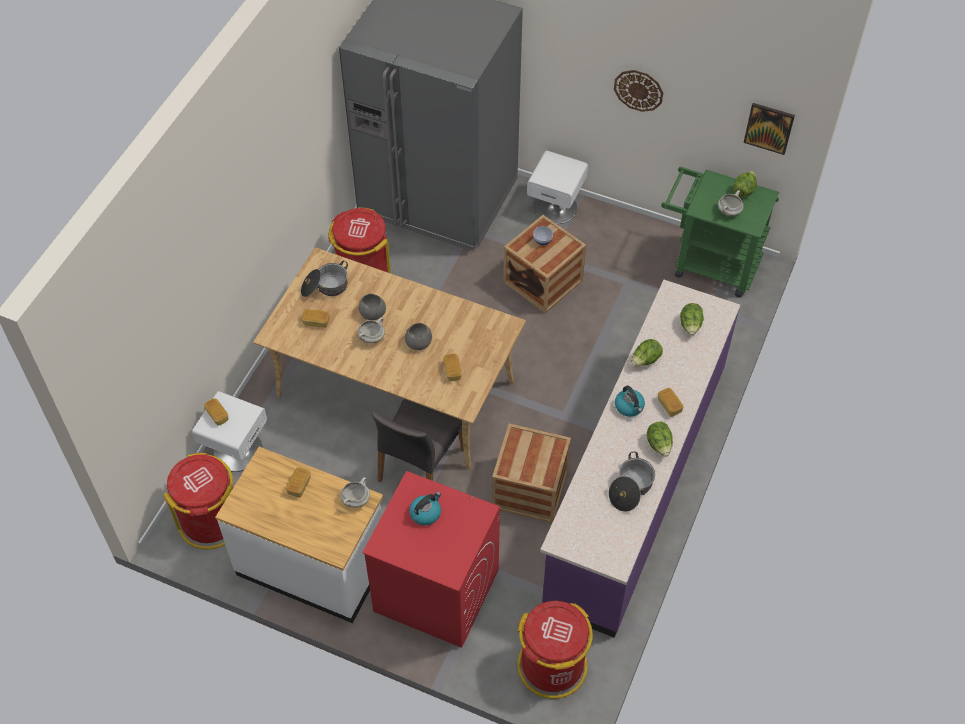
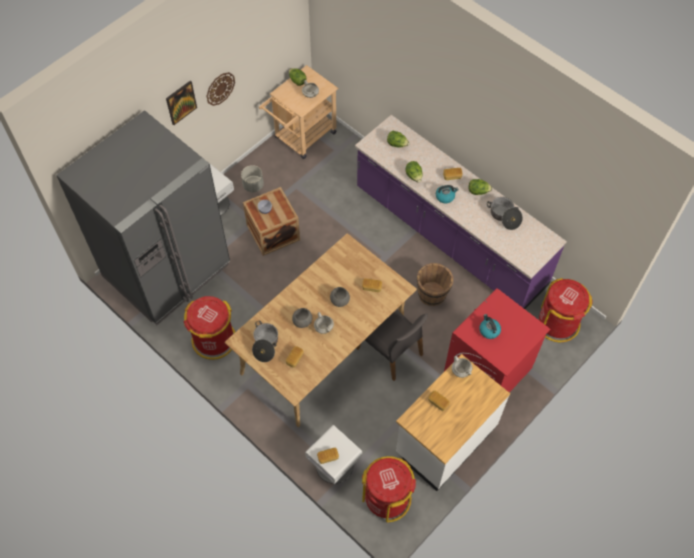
camera: 70 degrees left, 5 degrees up
(530, 489) = (432, 294): crate -> brown bucket
(604, 237) = (253, 185): none -> grey planter
(709, 263) = (301, 138): green cart -> beige cart
(769, 128) = (289, 35): picture -> picture (181, 102)

